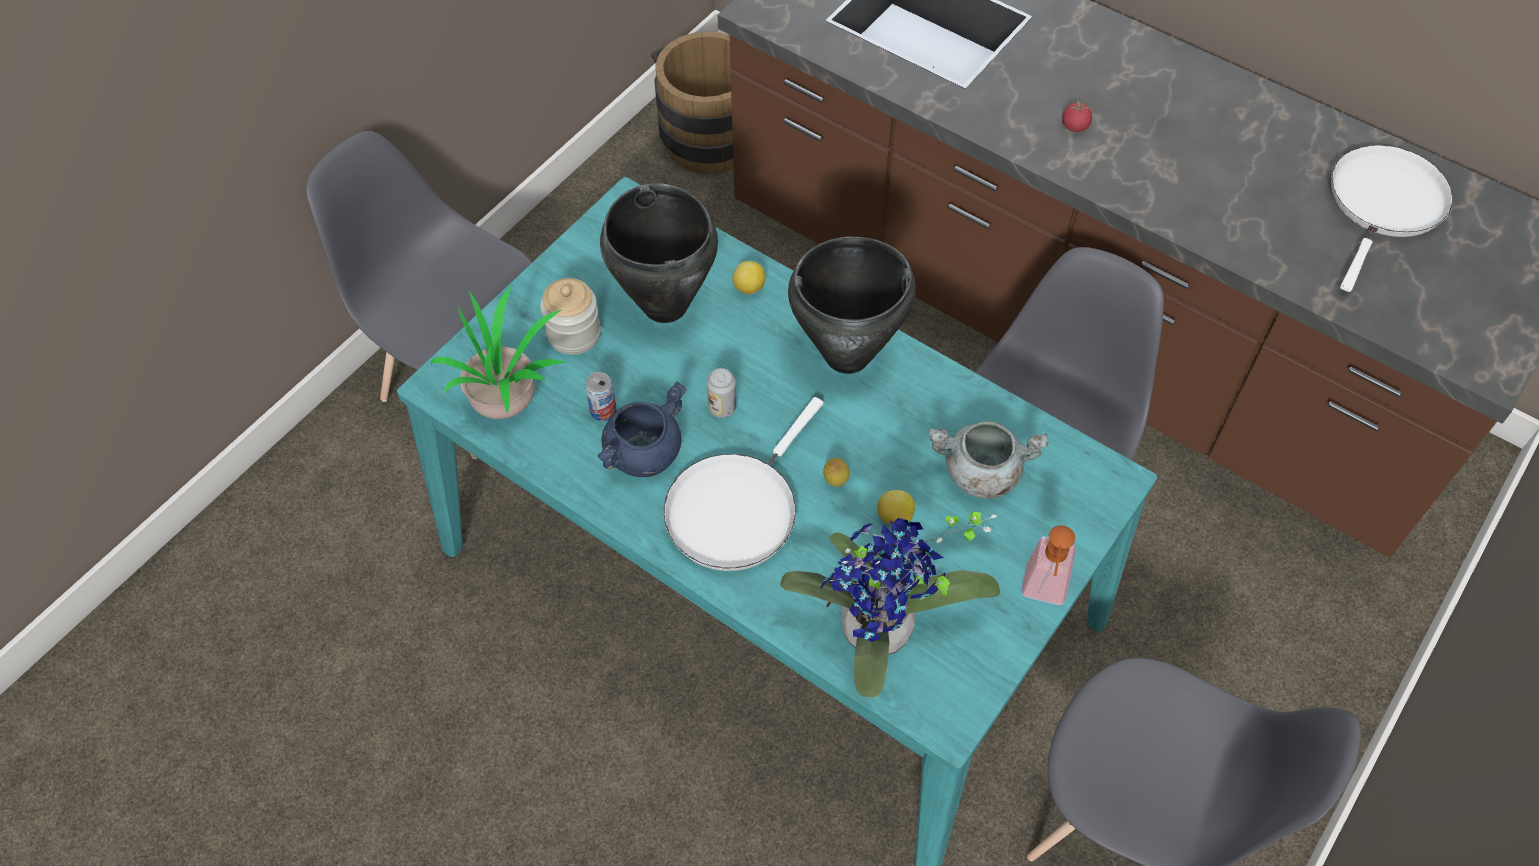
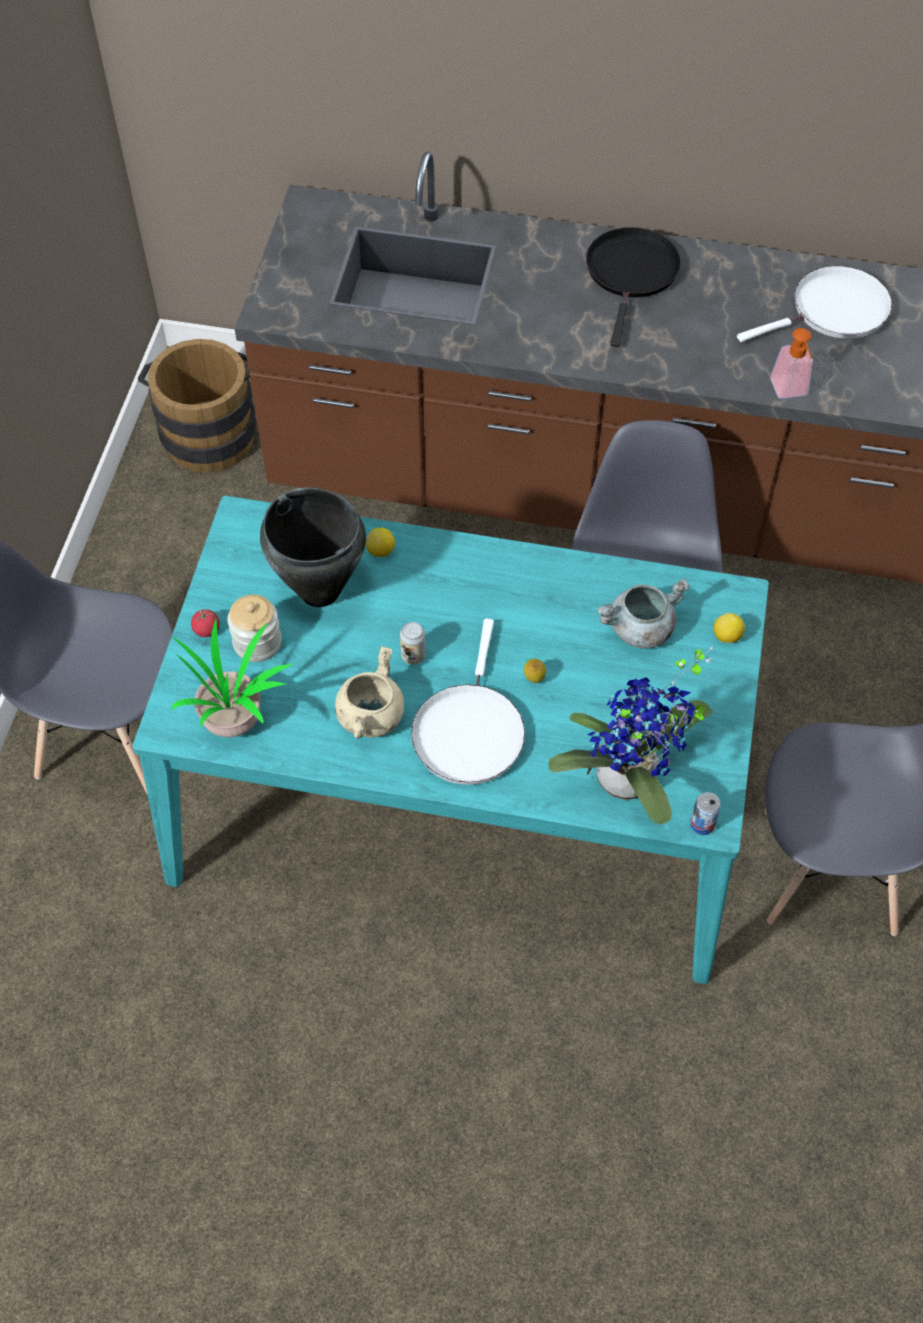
camera: 25 degrees left, 0 degrees up
(603, 410) = (318, 695): can -> can (702, 824)
(643, 452) = (370, 716): blue cooking pot -> beige cooking pot
(848, 356) = (490, 576): black cooking pot -> none
(894, 517) = (593, 688): lemon -> lemon (726, 637)
(1043, 593) = (731, 700): soap dispenser -> soap dispenser (790, 392)
(1074, 126) = (577, 327): tomato -> tomato (206, 629)
(1166, 91) = (631, 274): none -> black frying pan
(1384, 204) = (834, 311): white frying pan -> white frying pan turned 60 degrees clockwise

